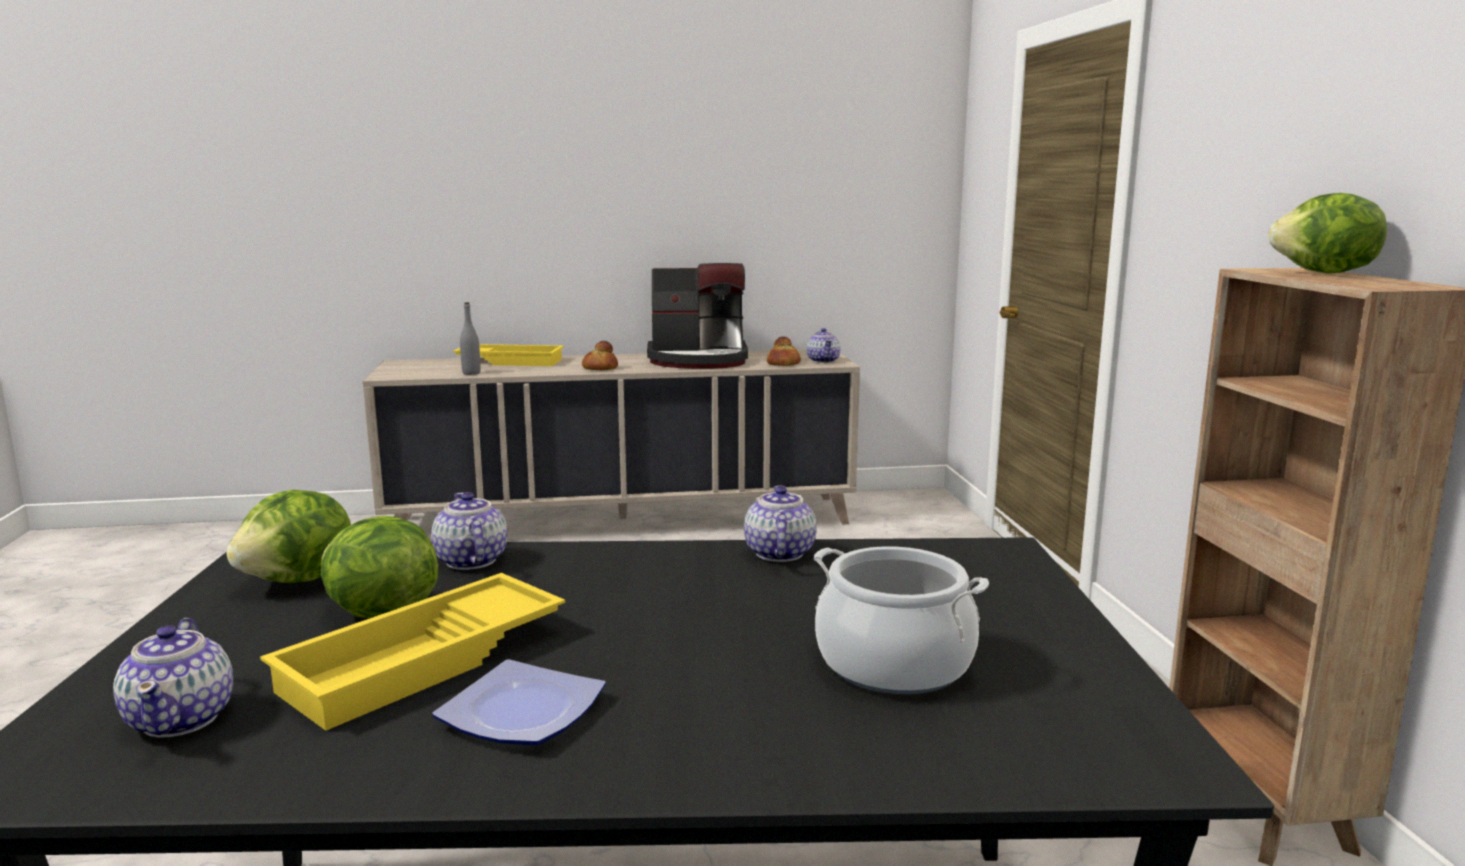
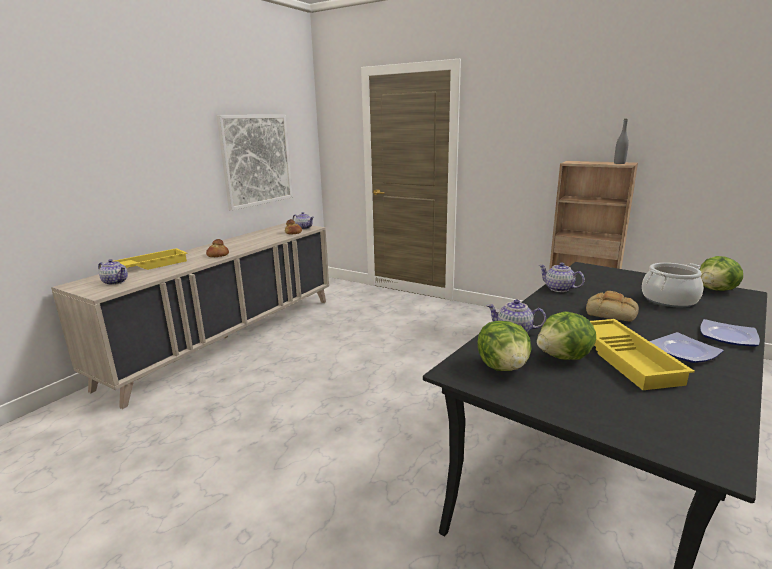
camera: 50 degrees left, 5 degrees up
(182, 718) = (662, 412): teapot -> teapot (115, 282)
(471, 373) = (153, 276): grey bottle -> grey bottle (619, 163)
(691, 617) = (612, 312): none -> bread
(695, 756) = (727, 336): none -> plate
(699, 360) = (251, 240): coffee machine -> none
(779, 221) = (256, 160): none -> picture
(1325, 273) = (588, 162): lettuce -> lettuce (716, 290)

